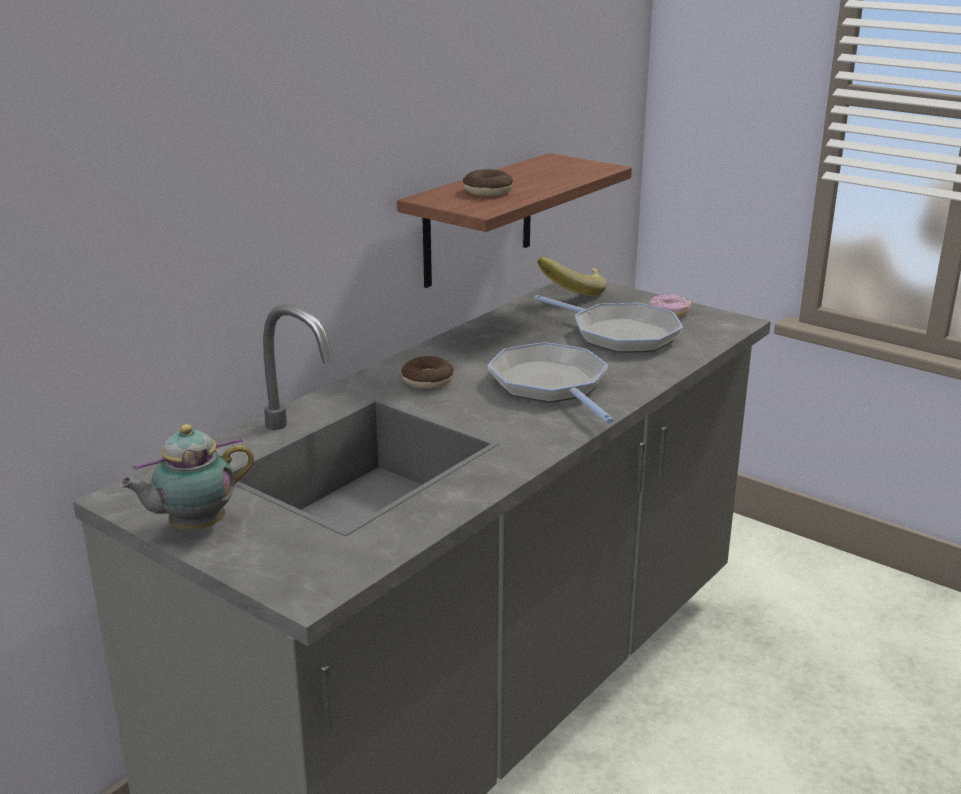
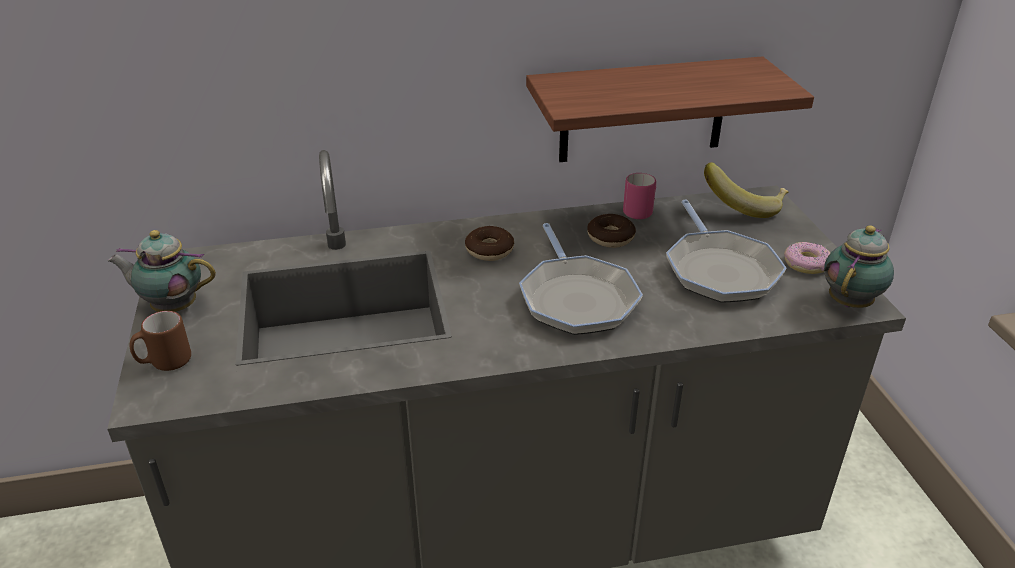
camera: 40 degrees right, 10 degrees up
(271, 563) = (164, 363): none -> brown mug
(488, 191) = (614, 88): donut -> donut (610, 237)
(502, 318) = (640, 211): none -> pink mug
(551, 385) = (576, 298): frying pan -> frying pan turned 150 degrees clockwise
(728, 323) = (851, 301): none -> teapot

